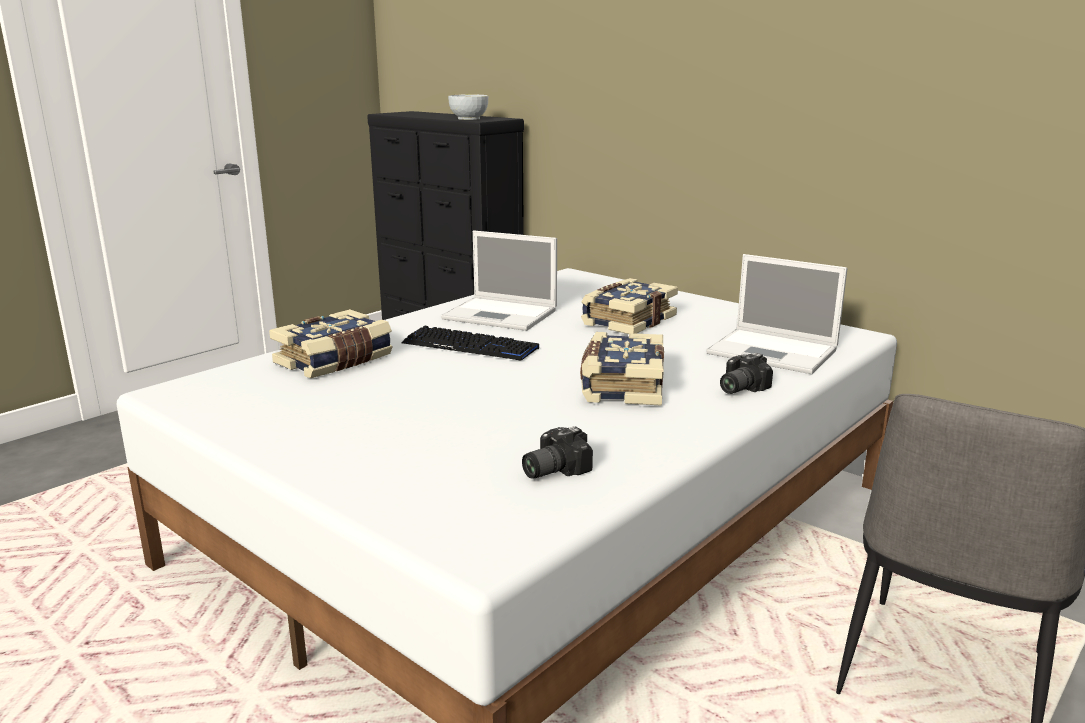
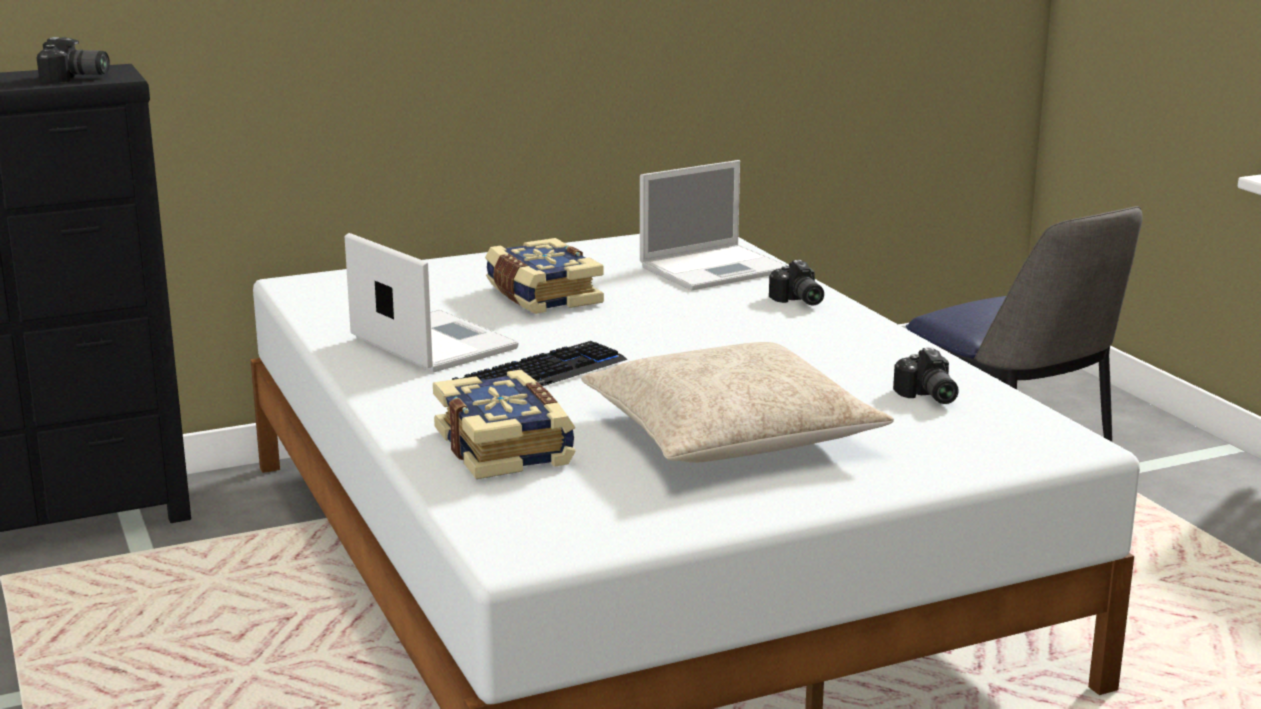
camera: 65 degrees left, 0 degrees up
(403, 413) = (730, 433): none -> beige pillow
(469, 118) = (75, 78): bowl -> camera
(502, 315) = (431, 343): laptop -> laptop turned 90 degrees counterclockwise
(621, 386) = (747, 337): book -> none

